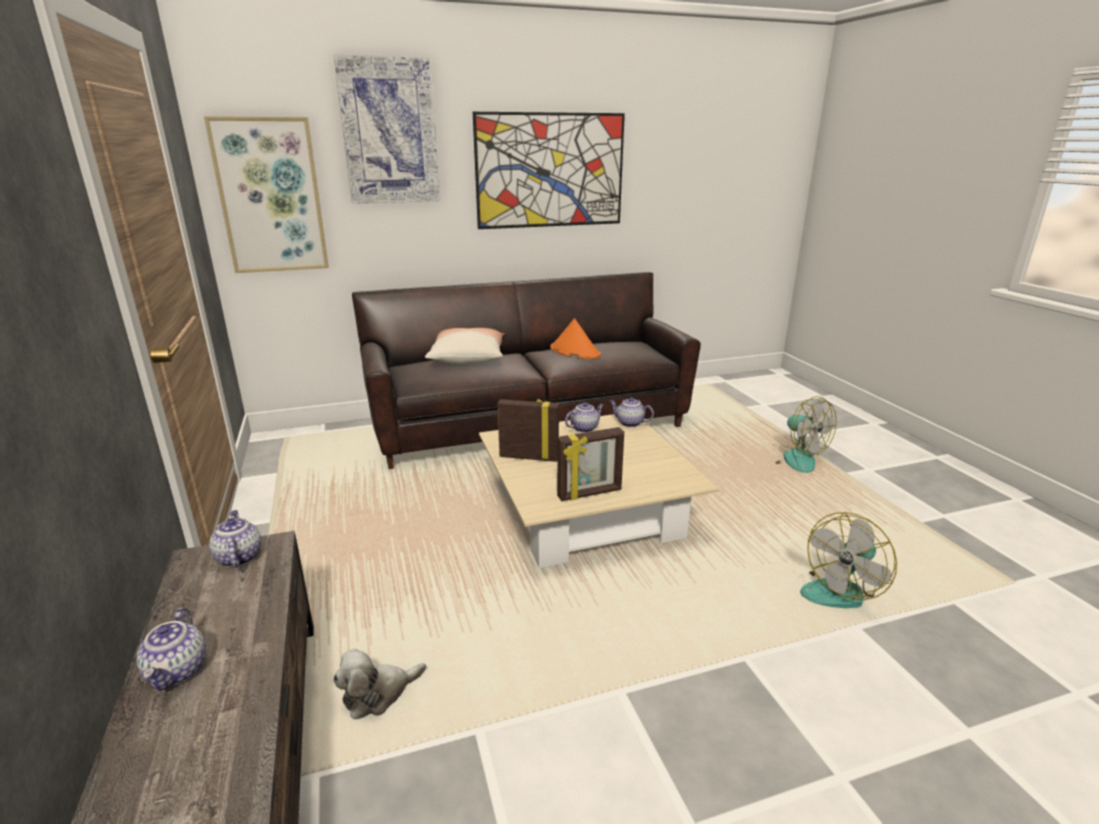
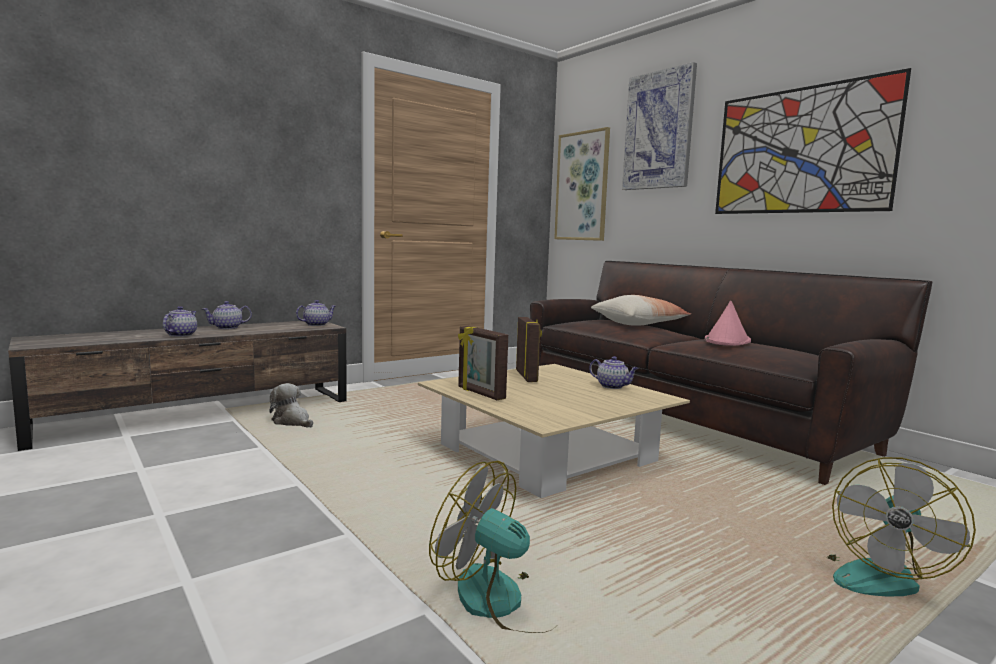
camera: 70 degrees right, 15 degrees down
(574, 351) = (727, 341): orange hat -> pink hat
(629, 423) = (653, 399): teapot -> teapot (181, 335)

